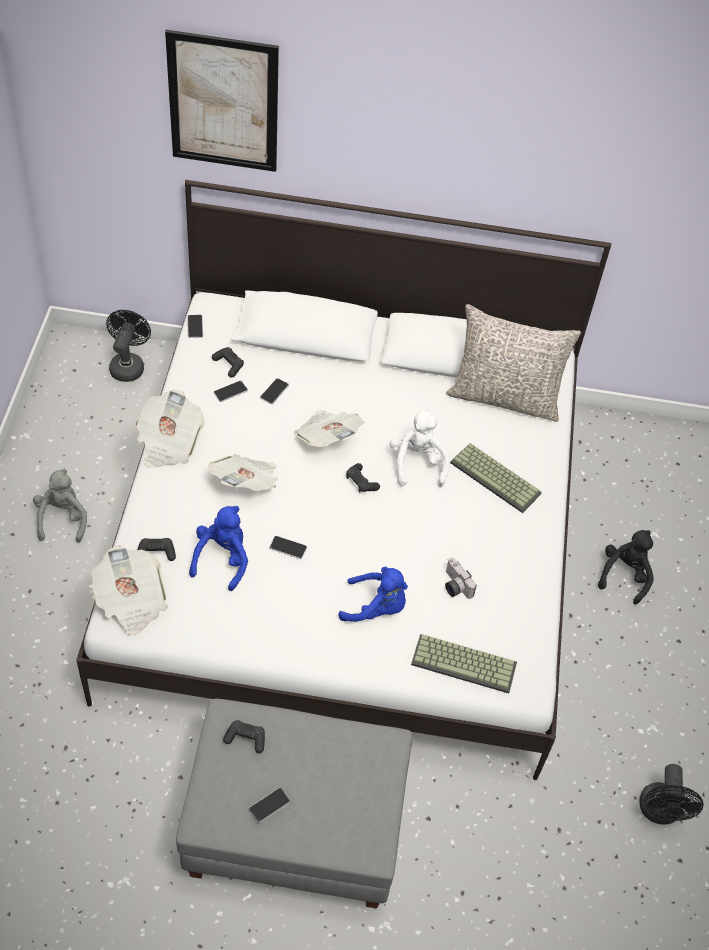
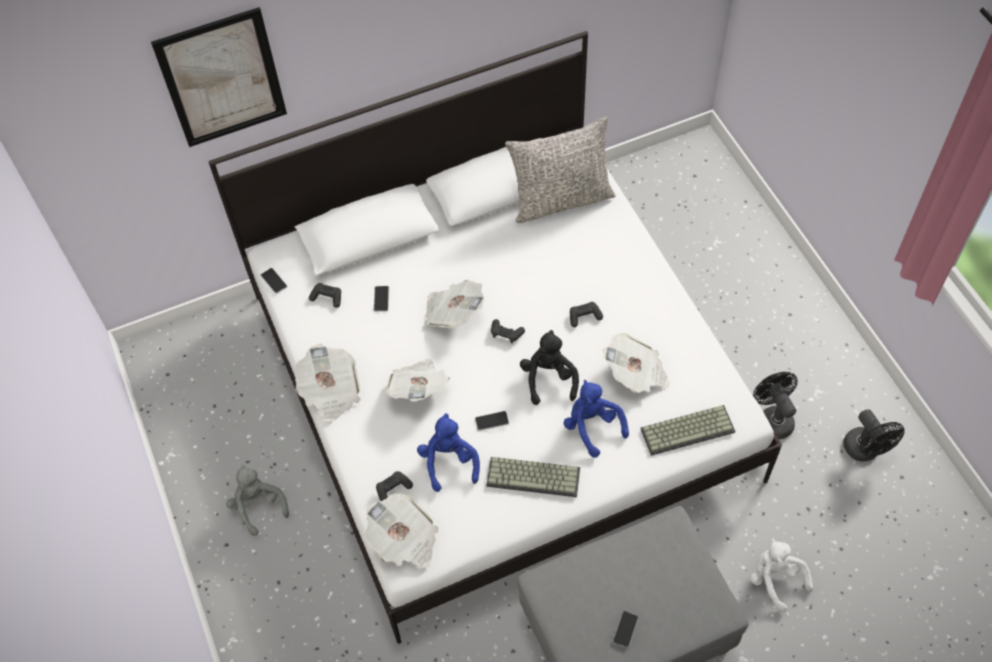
camera: 25 degrees left, 5 degrees up
(128, 365) = (210, 343): black fan -> black fan (772, 419)
(230, 392) = (346, 320): phone -> none
(246, 739) = (569, 590): black game controller -> black game controller (584, 317)
(376, 607) = (592, 427): blue plush toy -> blue plush toy turned 105 degrees counterclockwise
(417, 463) = (536, 293): white plush toy -> white plush toy (775, 579)
(454, 586) = (636, 374): camera -> newspaper
(497, 478) = (603, 269): keyboard -> keyboard (534, 476)
(624, 575) = (718, 287): black plush toy -> black plush toy (549, 378)

